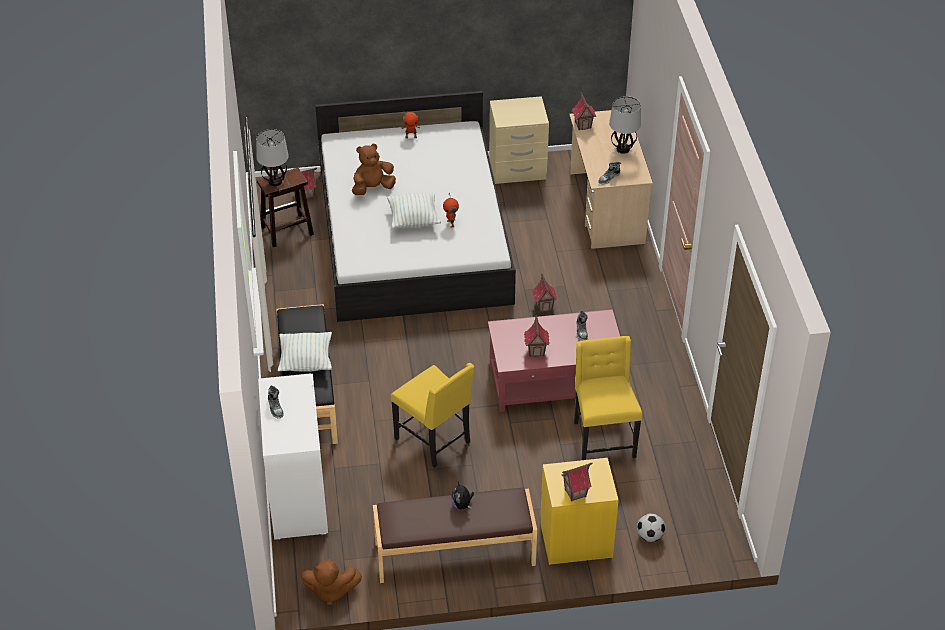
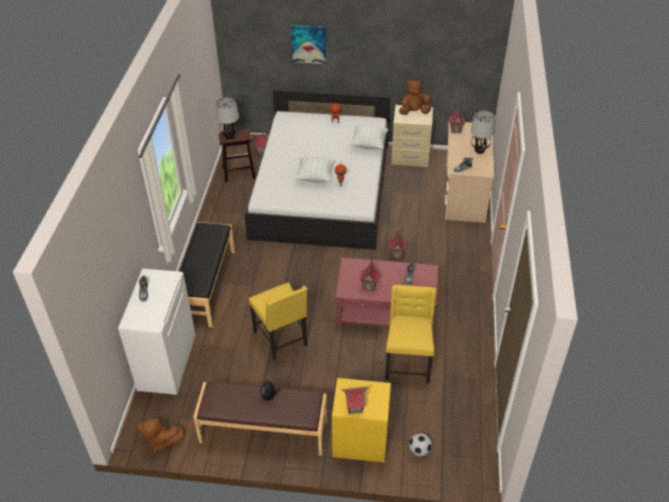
camera: 15 degrees right, 0 degrees up
(306, 361) = (200, 263): pillow -> pillow (368, 144)
(365, 37) = (309, 44): none -> picture
(373, 188) = (295, 151): brown plush toy -> brown plush toy (414, 112)

